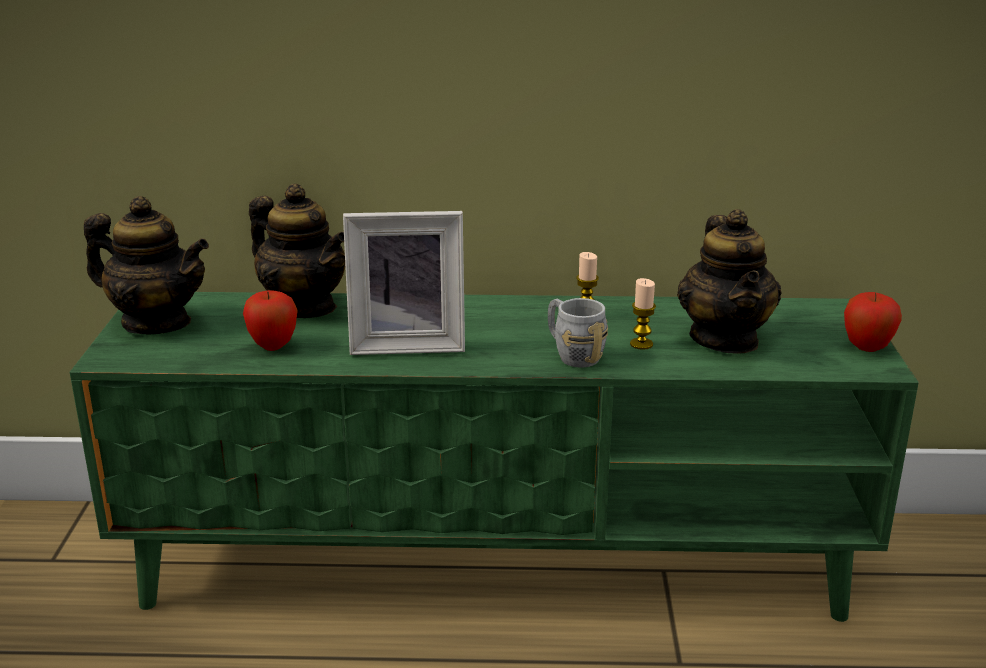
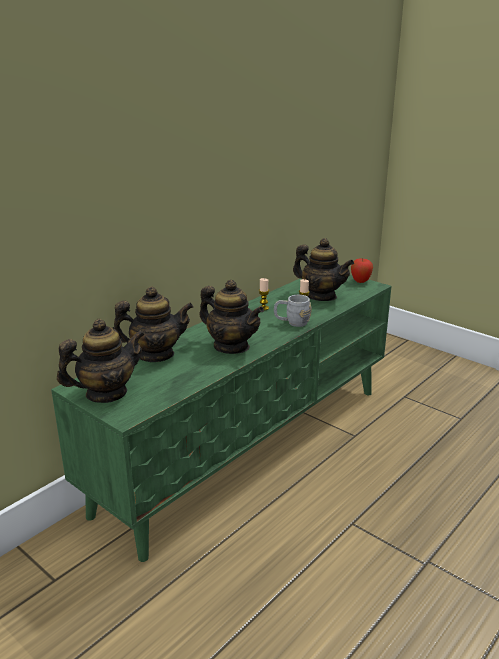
camera: 50 degrees left, 0 degrees up
(273, 346) = (184, 374): apple -> none
(407, 343) = (231, 347): picture frame -> teapot

